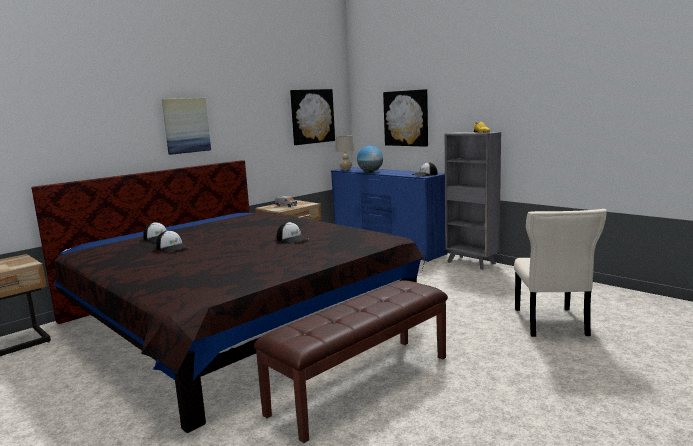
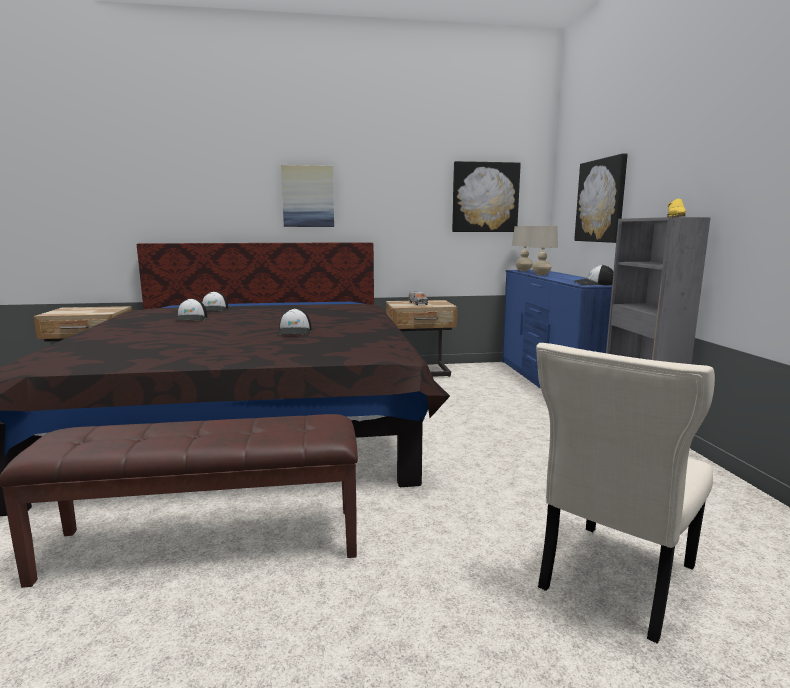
camera: 35 degrees right, 0 degrees up
(370, 172) = (541, 275): globe -> beige table lamp

